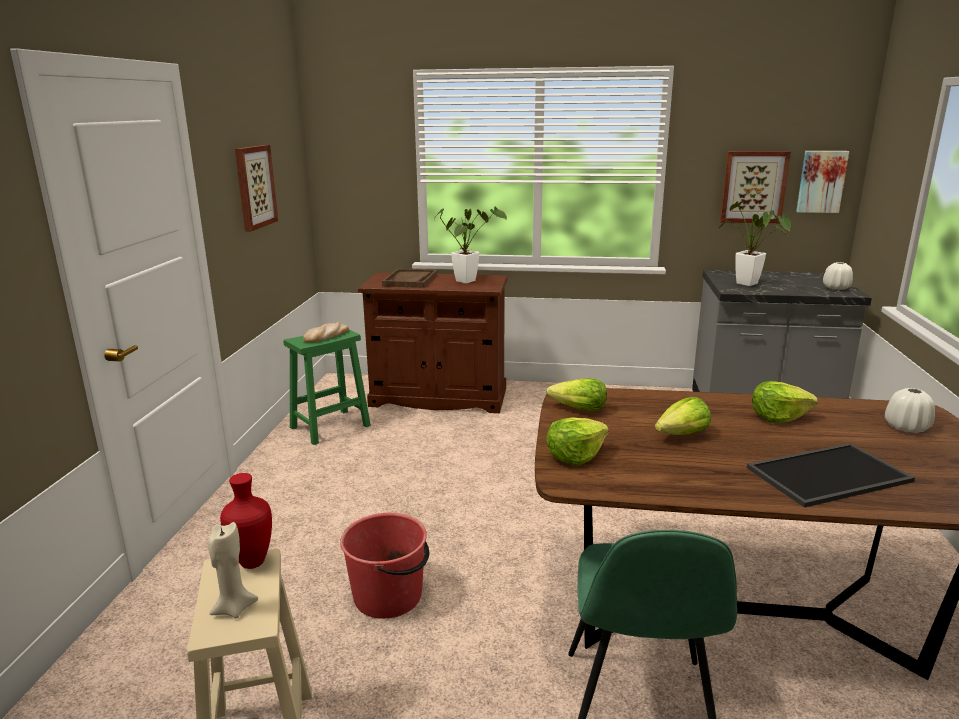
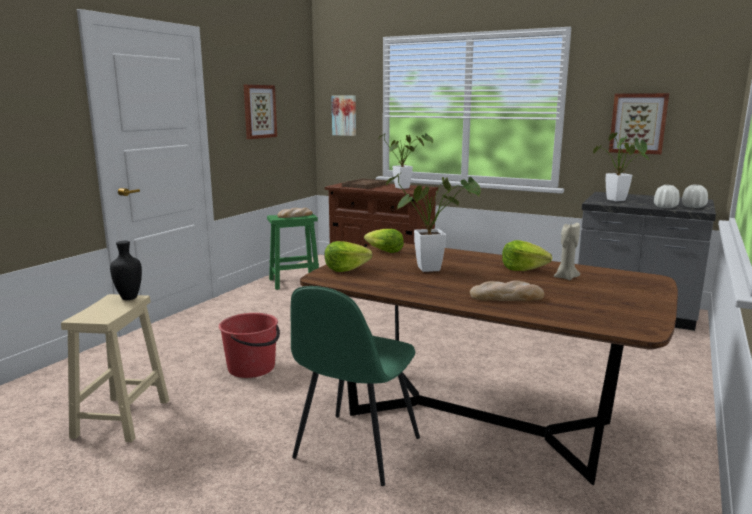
camera: 20 degrees right, 5 degrees down
(234, 608) = (99, 312): beige candle -> beige candle (565, 277)
(254, 562) = (130, 298): red vase -> black vase
(682, 435) = (434, 269): lettuce -> potted plant
(821, 181) = (699, 119): picture -> picture (344, 115)
(829, 476) = (506, 297): tray -> bread
(906, 427) = (618, 284): white vase -> white vase (665, 207)

